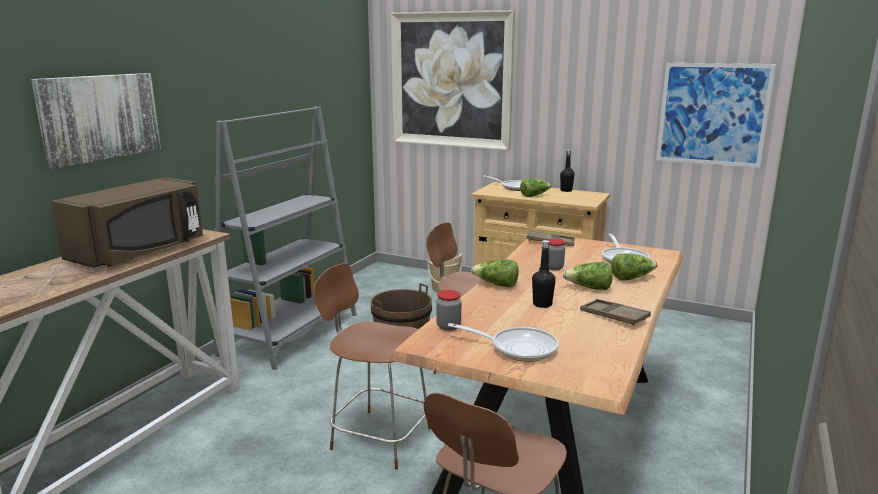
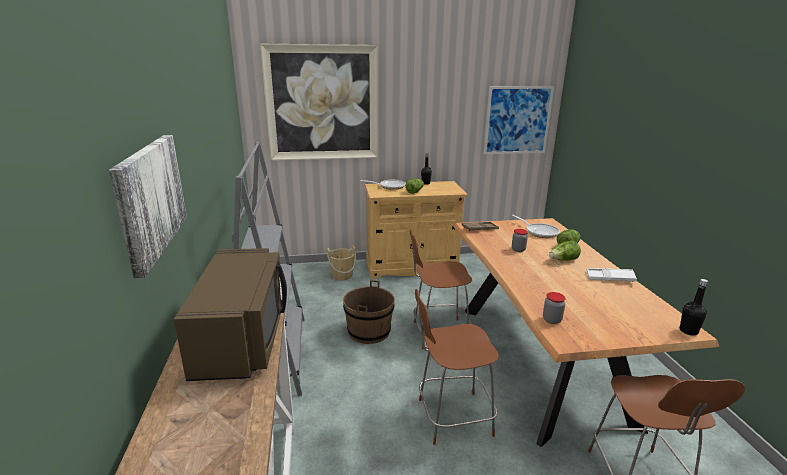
camera: 35 degrees left, 5 degrees up
(496, 285) = (514, 274): lettuce -> none
(518, 348) = (614, 321): frying pan -> none
(542, 304) = (564, 281): black bottle -> black bottle (688, 331)
(614, 316) = (610, 278): brown tray -> white tray

